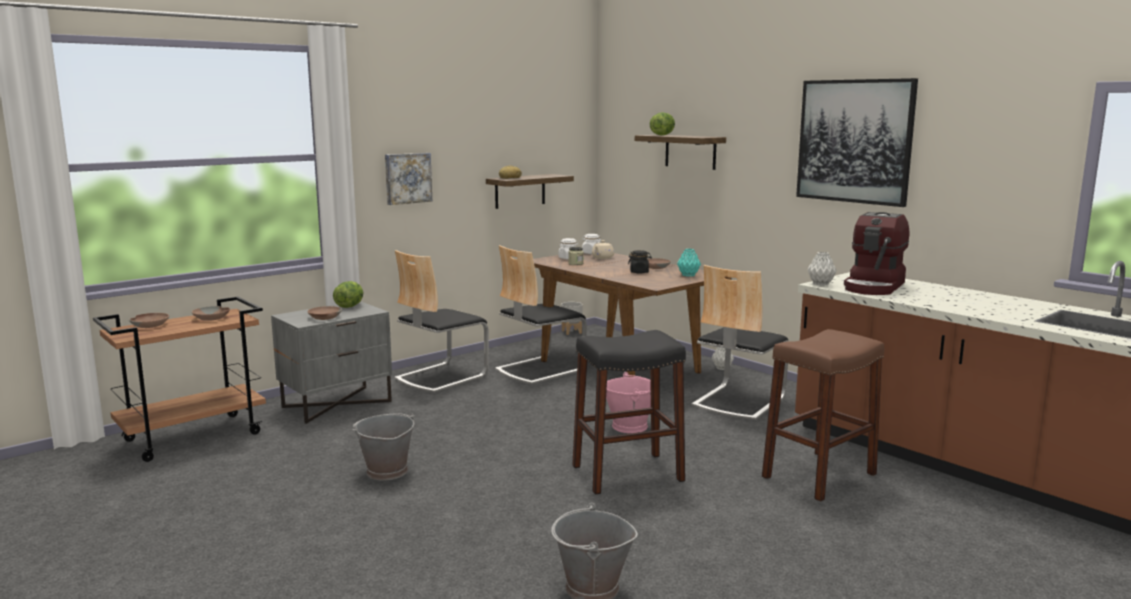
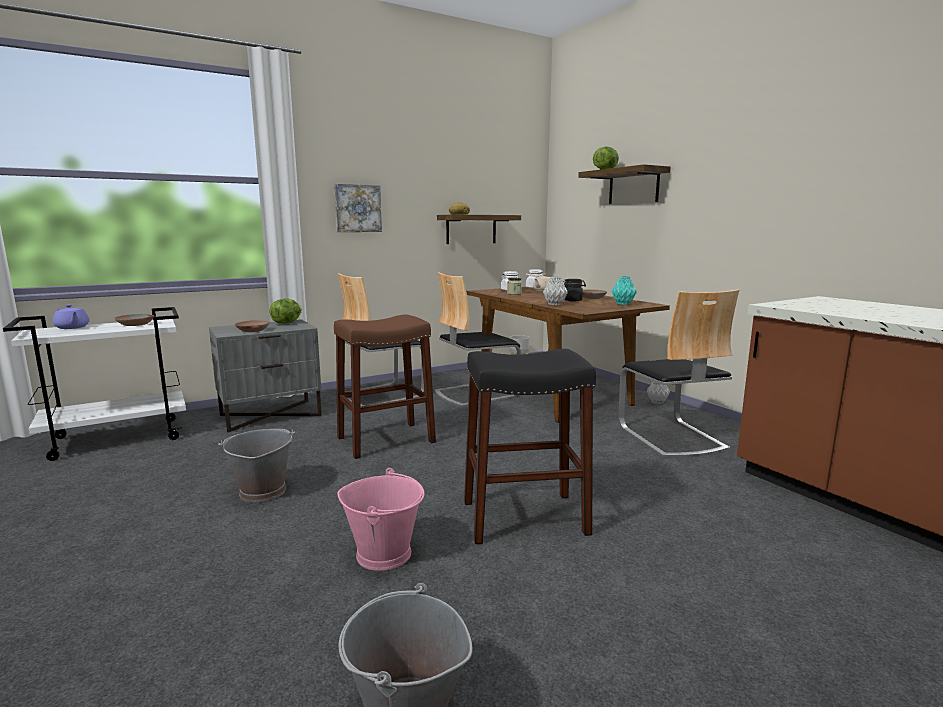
camera: 10 degrees right, 0 degrees up
(150, 325) = (72, 327): brown bowl -> purple teapot
(194, 436) = (119, 438): brown cart -> white cart
(630, 426) = (545, 457): pink bucket -> pink bucket (384, 553)
(738, 401) = (670, 437): chair -> chair turned 60 degrees counterclockwise
(819, 475) = (770, 543): brown stool -> brown stool (386, 440)
(820, 284) = (776, 305): grey vase -> grey vase (554, 304)
(854, 141) = (821, 149): picture -> none
(874, 286) = (850, 308): coffee machine -> none

